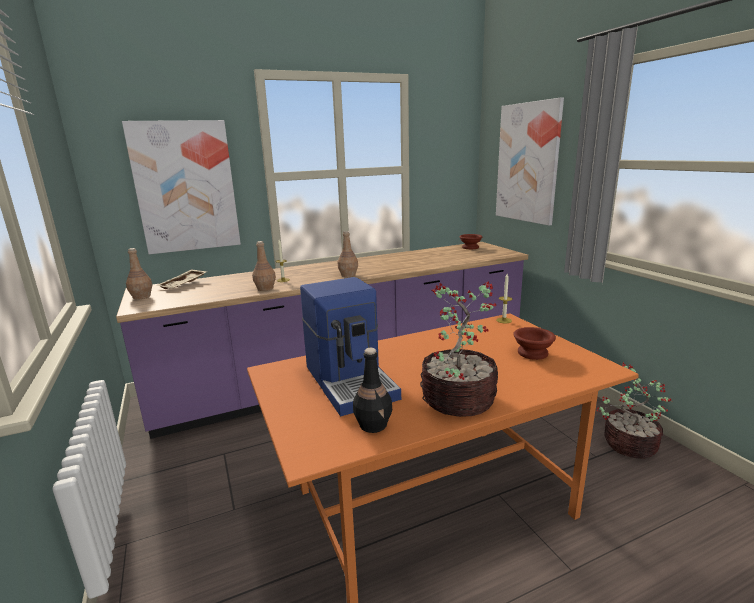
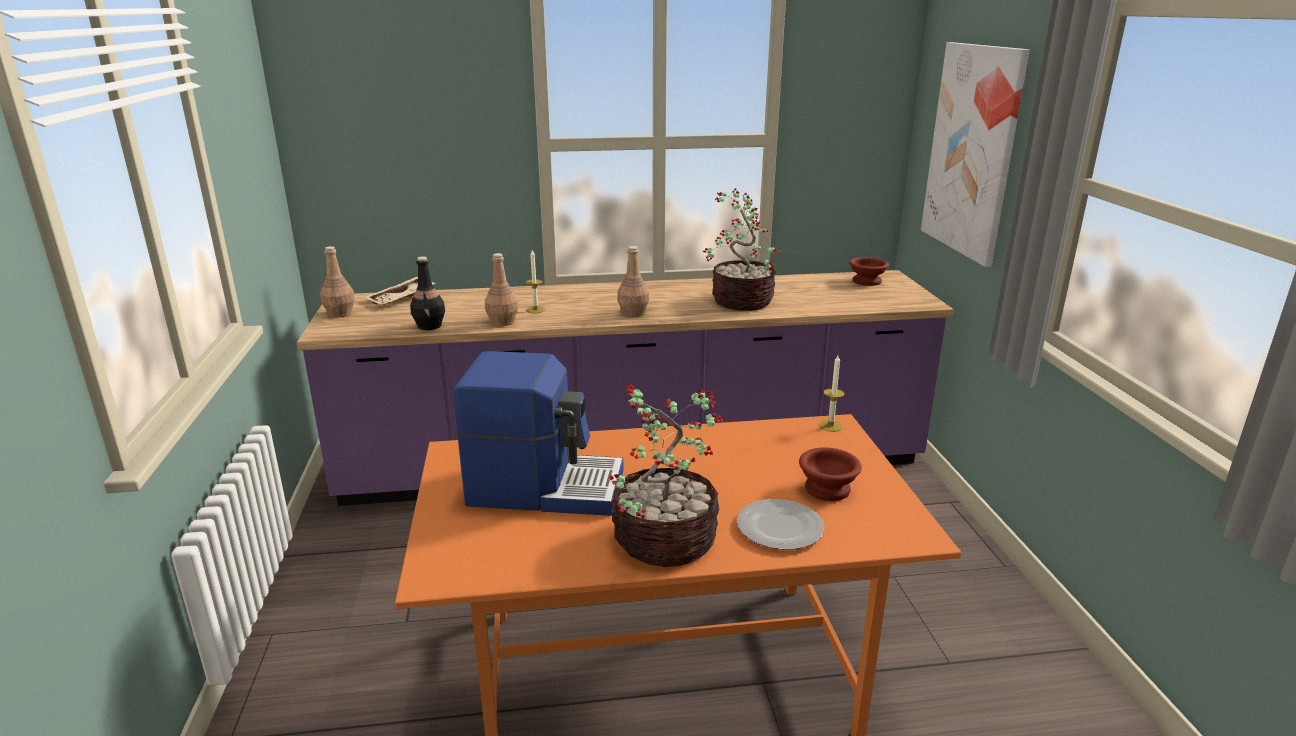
camera: 15 degrees right, 5 degrees up
(186, 187) = (419, 155): picture -> none
(351, 381) = (545, 487): coffee machine -> coffee machine turned 75 degrees counterclockwise
(373, 424) = (533, 553): black bottle -> black bottle (430, 326)
(523, 378) = (779, 527): none -> plate
(627, 444) = (1016, 656): potted plant -> potted plant (740, 301)

